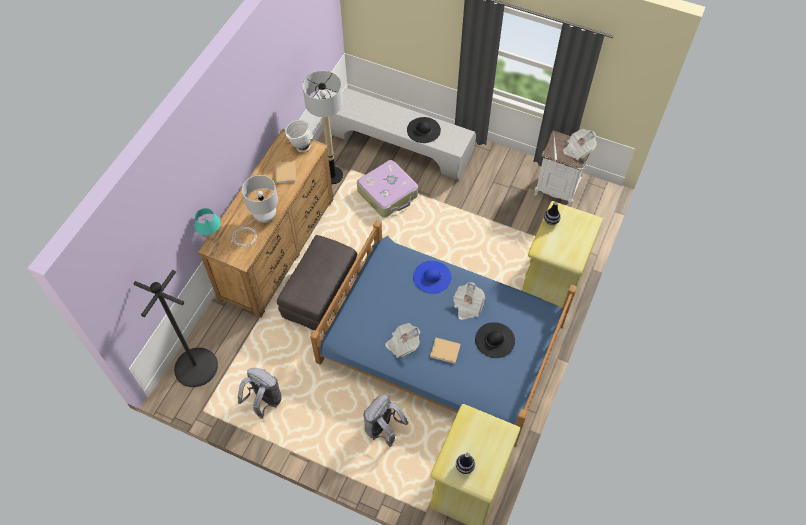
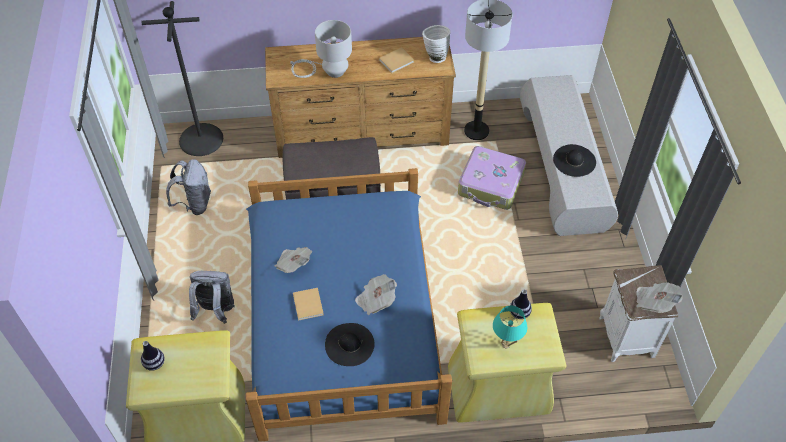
camera: 60 degrees right, 5 degrees down
(213, 240) = (284, 50): turquoise table lamp -> turquoise table lamp (506, 345)
(432, 277) = (390, 252): blue hat -> none

